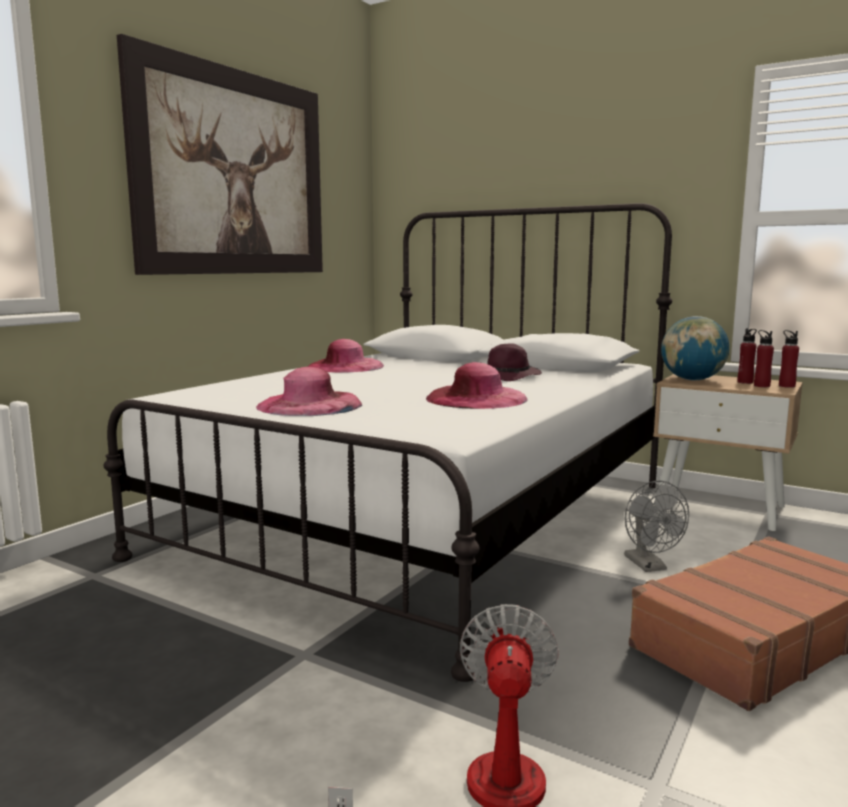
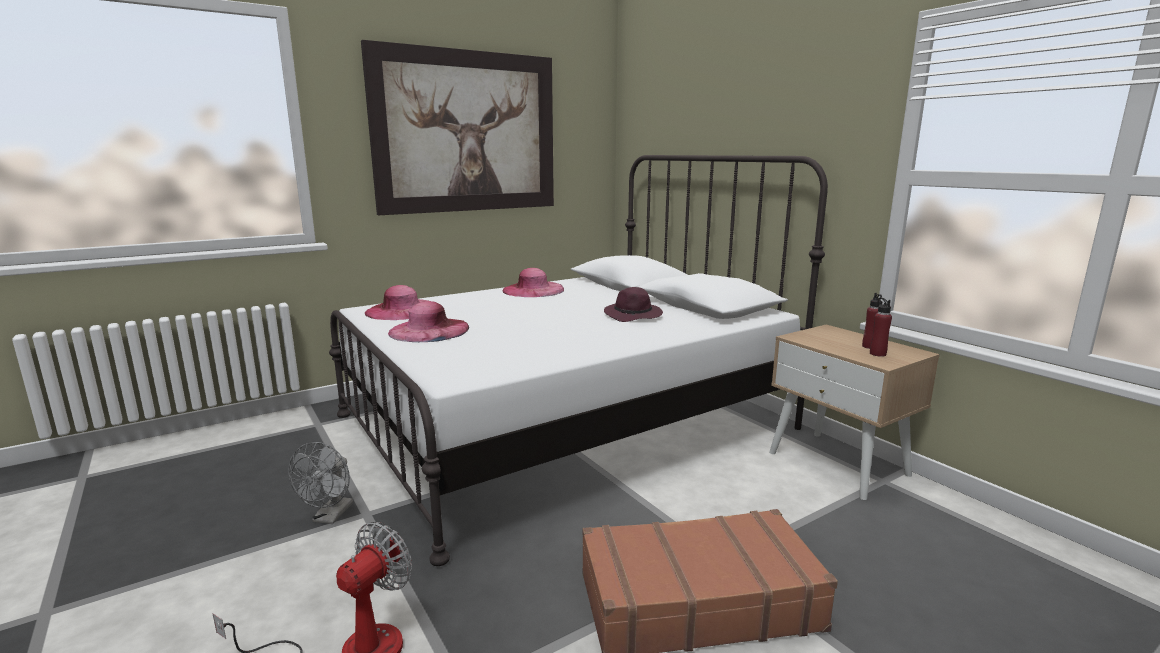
camera: 25 degrees right, 5 degrees up
(476, 398) = (554, 339): pink hat -> pink hat (401, 310)
(649, 566) = (693, 507): grey fan -> grey fan (330, 517)
(692, 380) = (820, 336): globe -> none
(786, 386) = (905, 357): red bottle -> none

